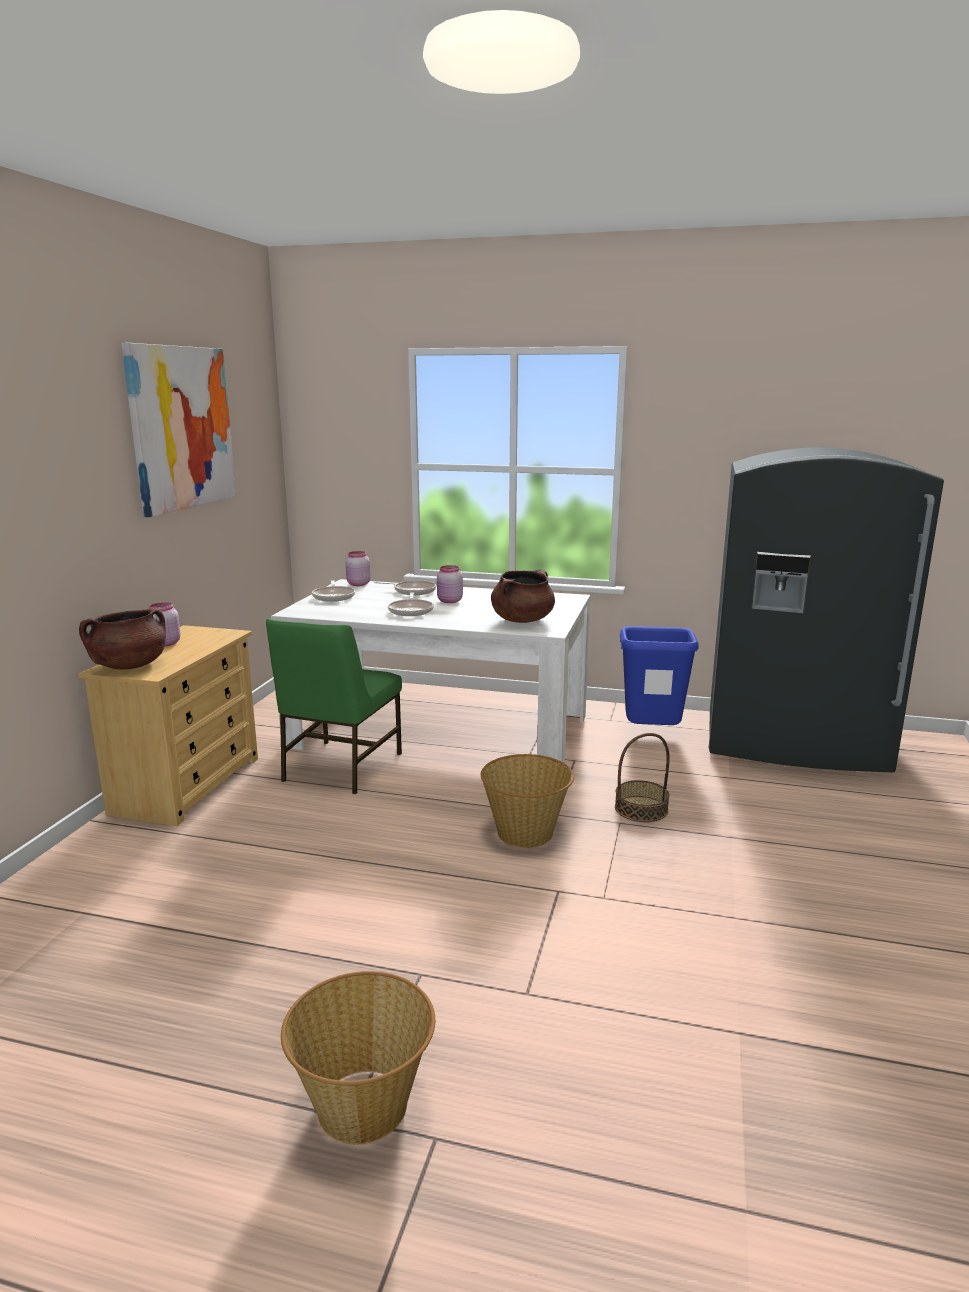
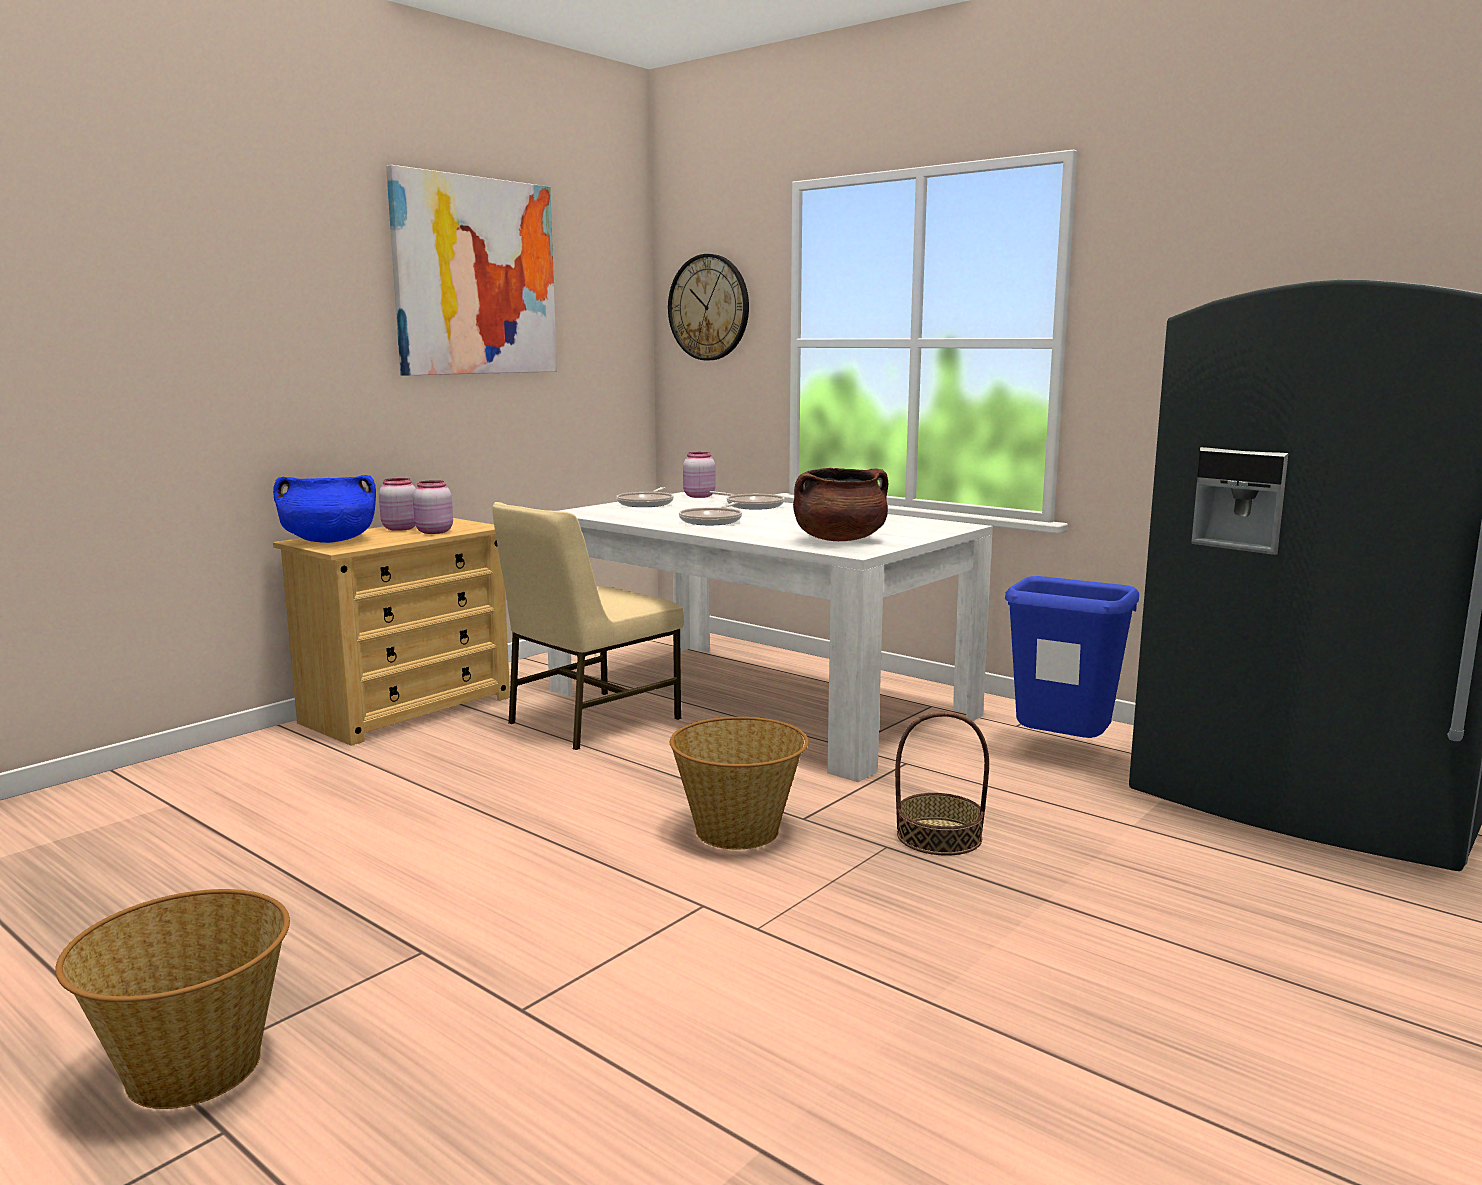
camera: 25 degrees right, 5 degrees down
(129, 666) = (329, 541): brown cooking pot -> blue cooking pot
(336, 437) = (709, 307): none -> wall clock
(340, 767) = (590, 720): green chair -> beige chair
(449, 601) = (779, 517): pink jar -> pink jar (433, 532)

